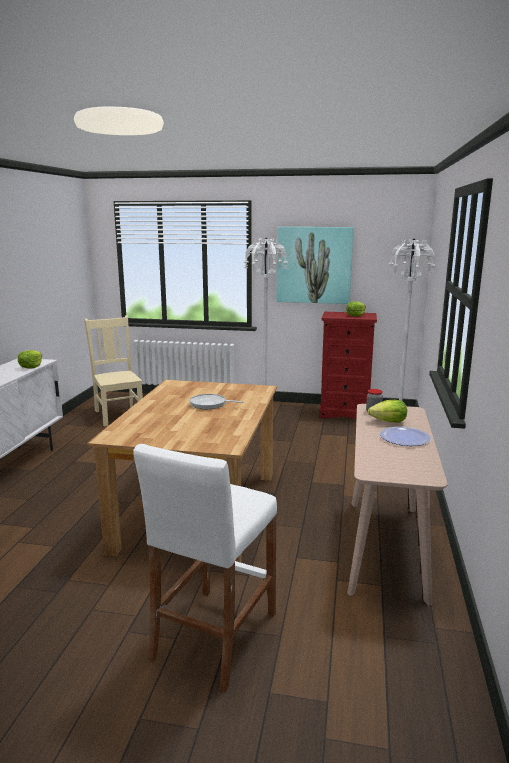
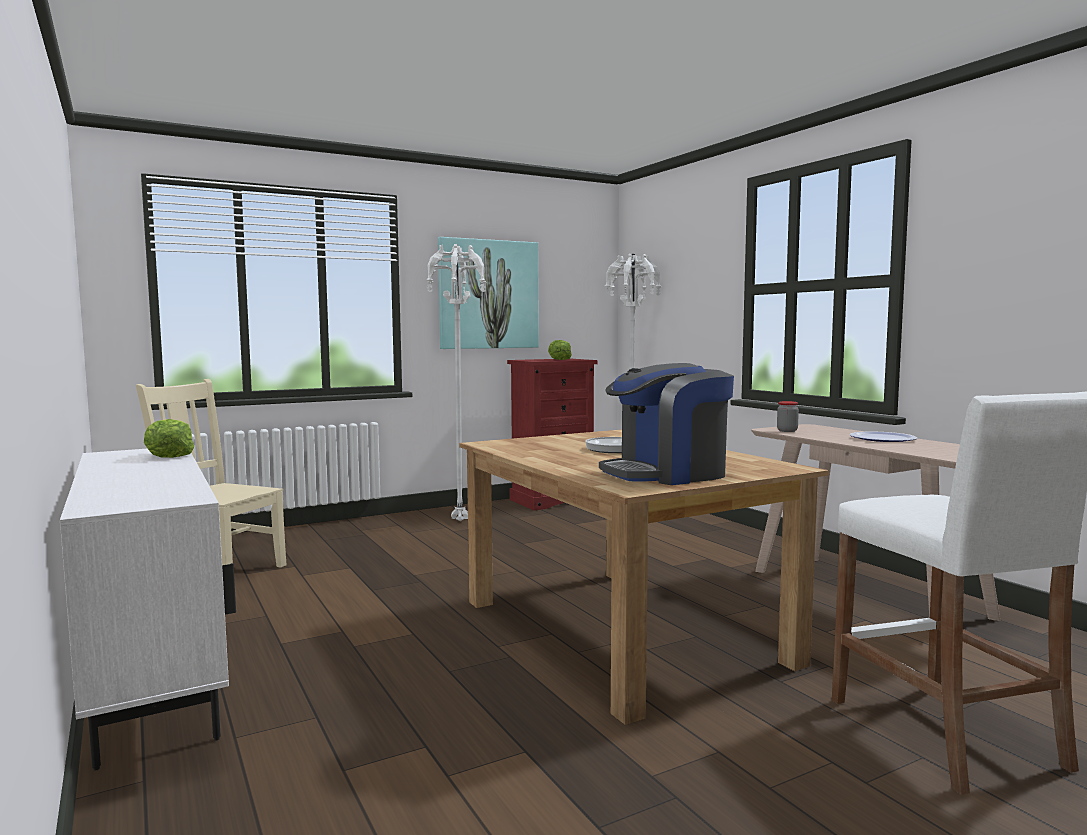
camera: 40 degrees left, 10 degrees down
(157, 432) = (667, 474): none -> coffee machine
(388, 421) = (826, 433): lettuce -> none

